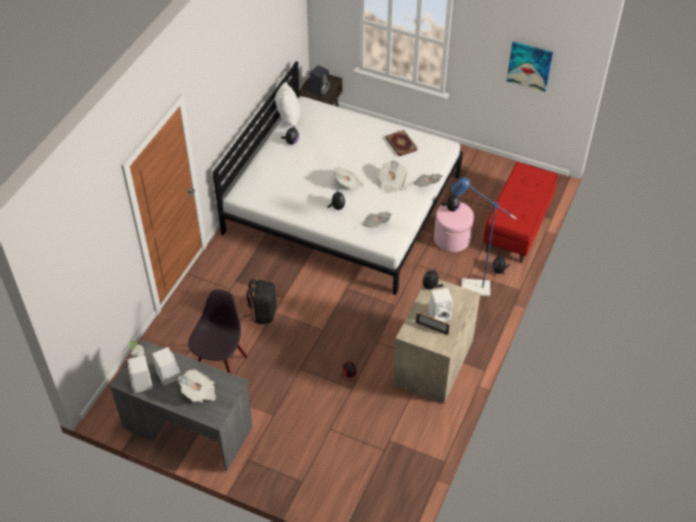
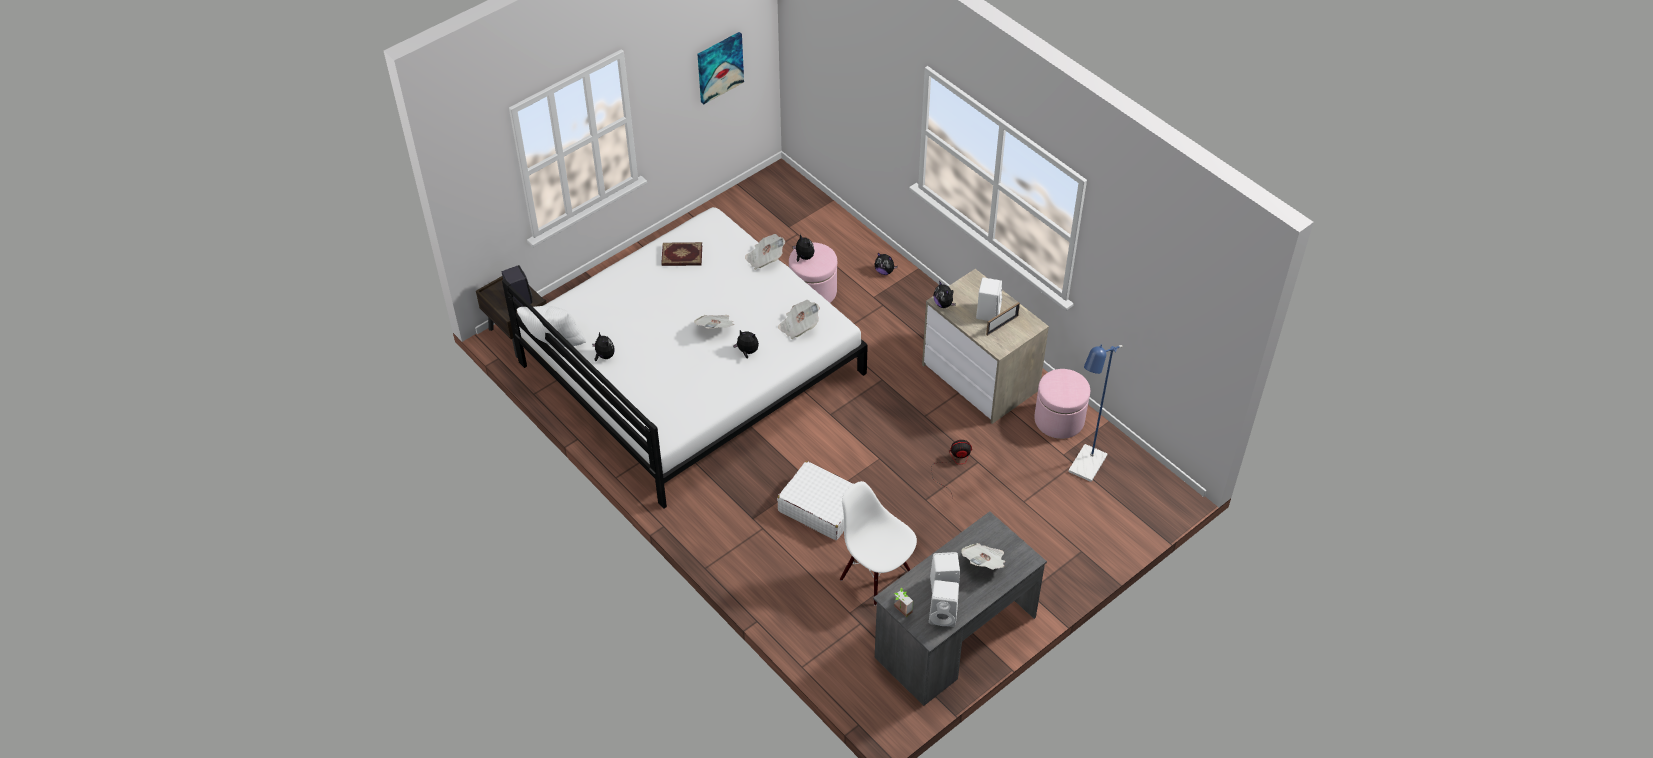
camera: 65 degrees left, 0 degrees up
(220, 363) = (876, 575): black chair -> white chair
(263, 313) = (821, 507): black backpack -> white suitcase
(391, 183) = (740, 288): newspaper -> none
(422, 426) = (1059, 419): none -> pink ottoman
(469, 287) = (893, 306): blue floor lamp -> blue floor lamp (1084, 469)
(517, 227) = (831, 230): red bench -> none

